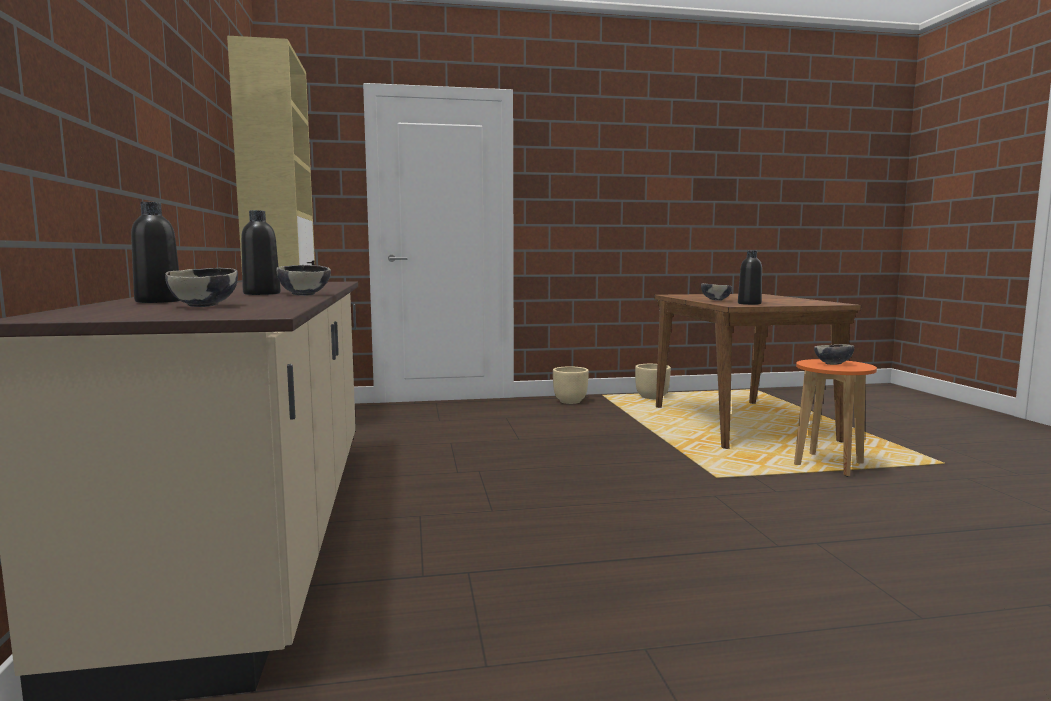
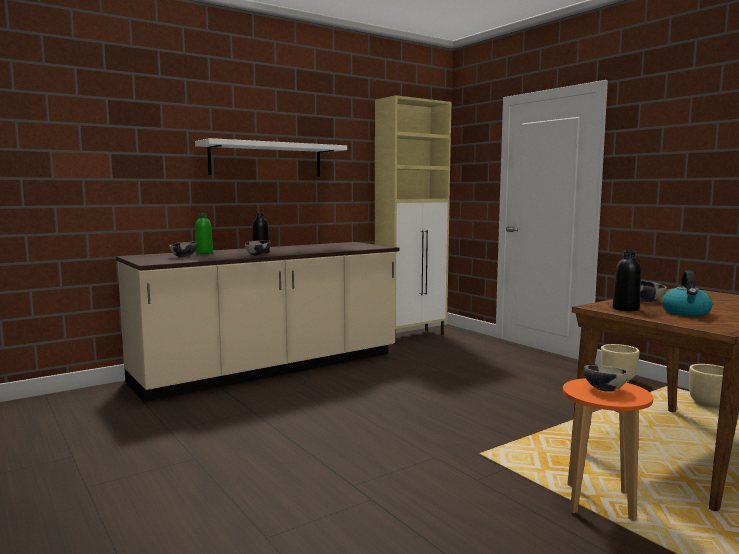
camera: 65 degrees right, 0 degrees up
(148, 102) = (266, 160): none -> white shelf
(158, 301) = (204, 252): black bottle -> green bottle
(772, 301) = (686, 313): none -> kettle

